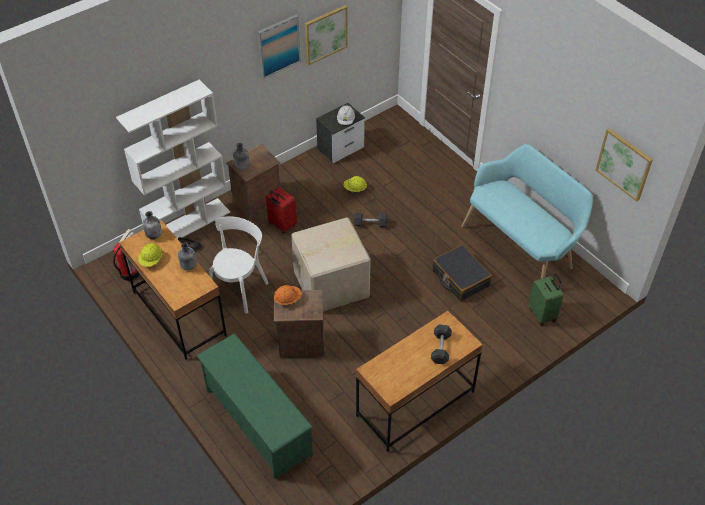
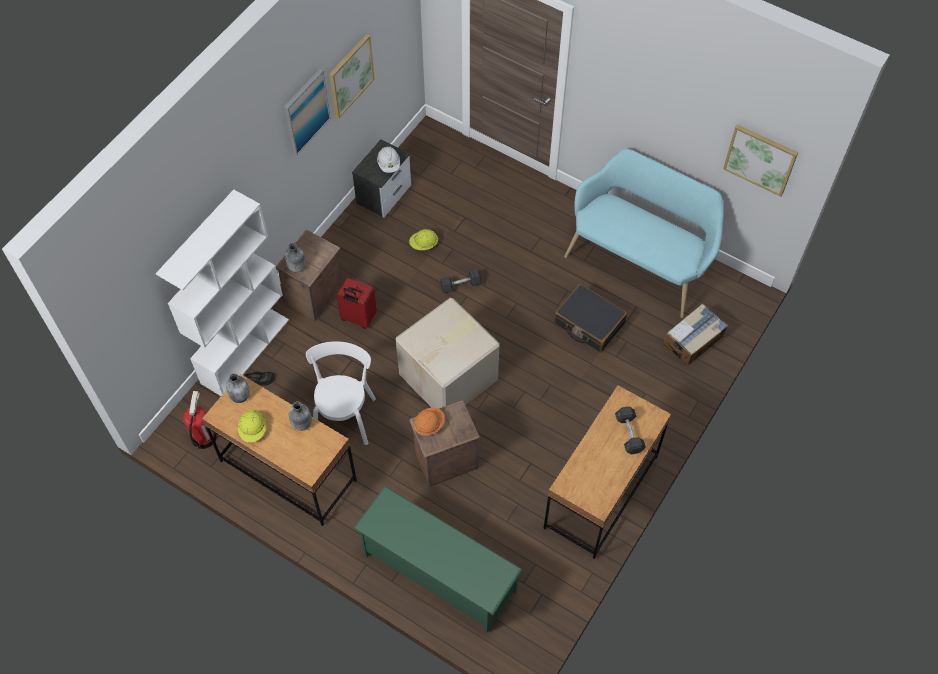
camera: 20 degrees left, 10 degrees up
(542, 314) = (694, 339): green suitcase -> cardboard box

